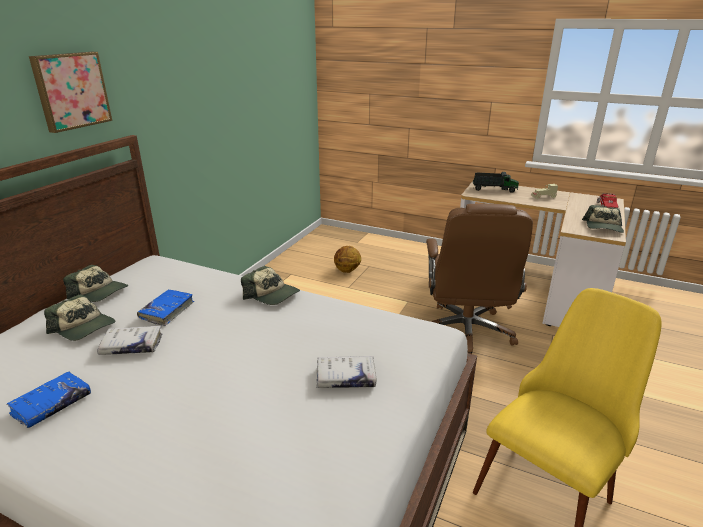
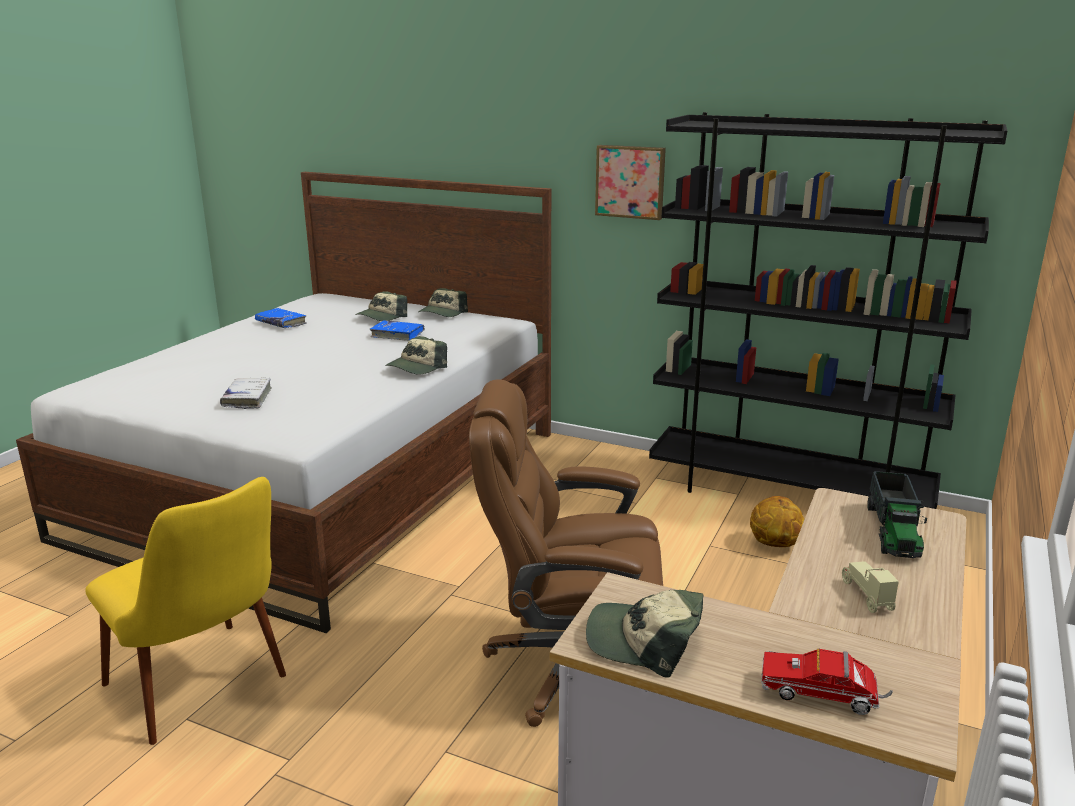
camera: 90 degrees right, 5 degrees down
(71, 90) = (503, 131): picture -> picture (630, 181)
(131, 346) = (344, 332): white book -> none
(294, 261) = (788, 494): none -> black bookcase

